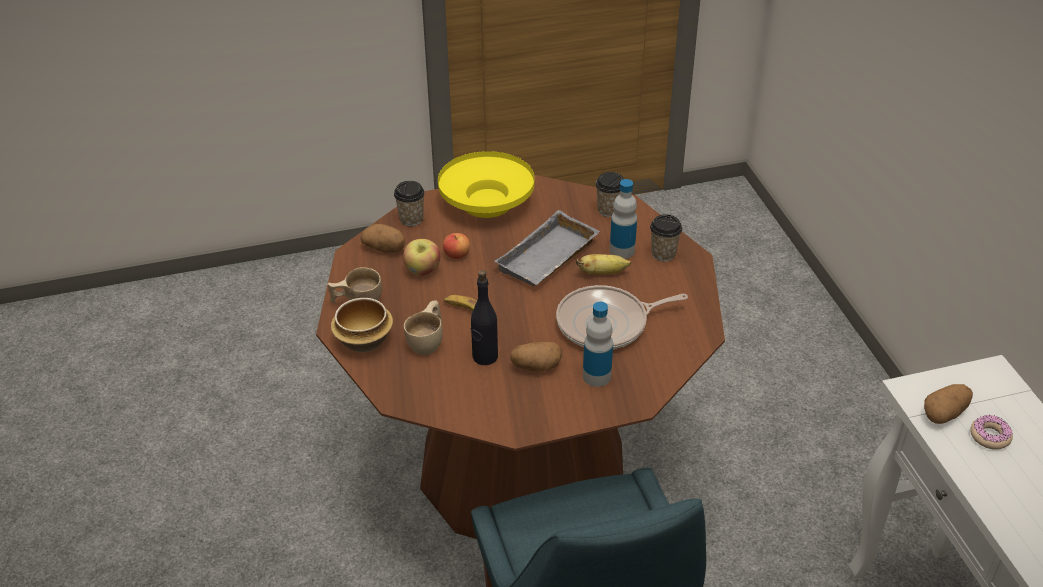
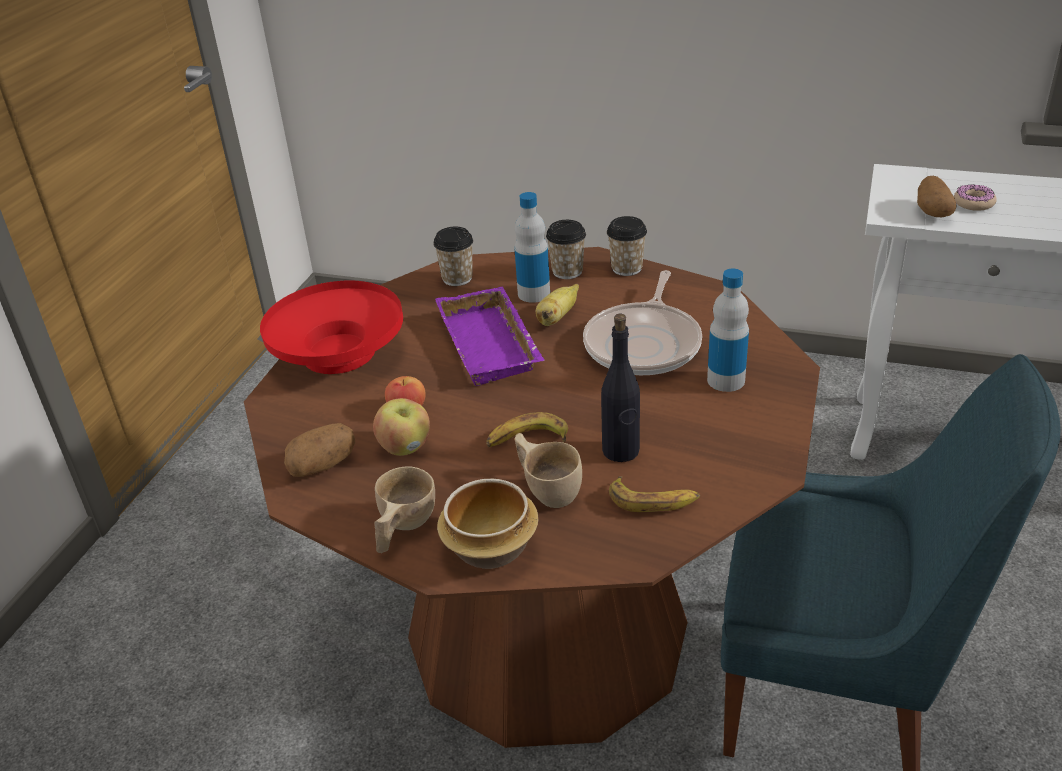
camera: 55 degrees left, 5 degrees down
(411, 219) = (292, 422): cup -> cup (626, 268)
(448, 388) = (653, 501): none -> banana
(486, 203) = (338, 353): yellow bowl -> red bowl
(536, 367) = (673, 417): potato -> none
(549, 259) = (493, 344): grey tray -> purple tray

